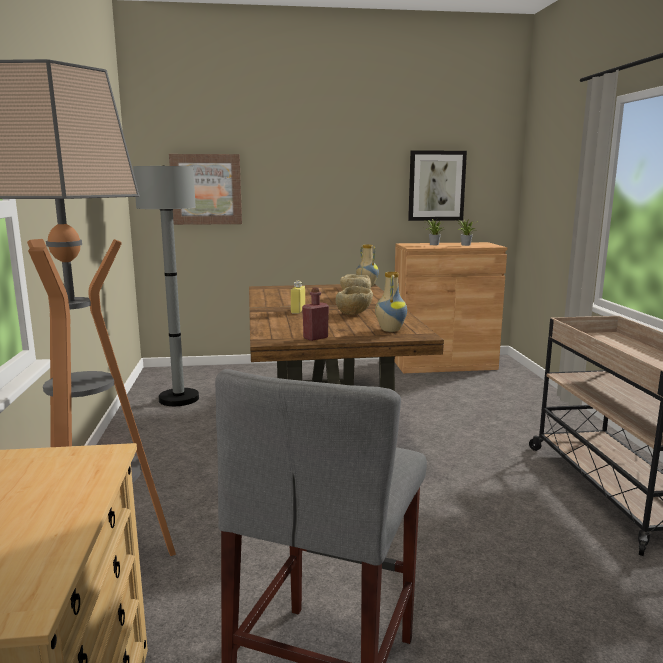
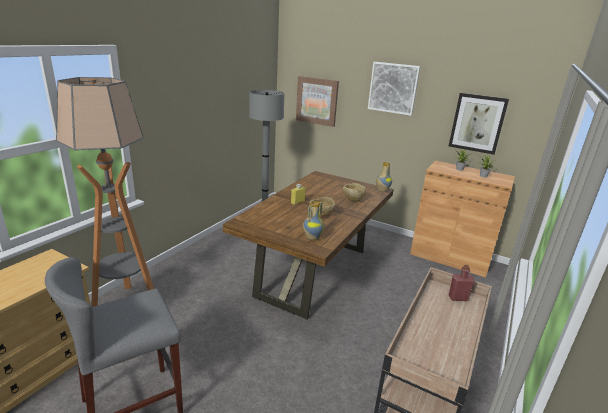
camera: 35 degrees right, 10 degrees up
(315, 338) = (263, 229): red bottle -> red bottle (458, 298)
(323, 155) = (393, 88): none -> picture

